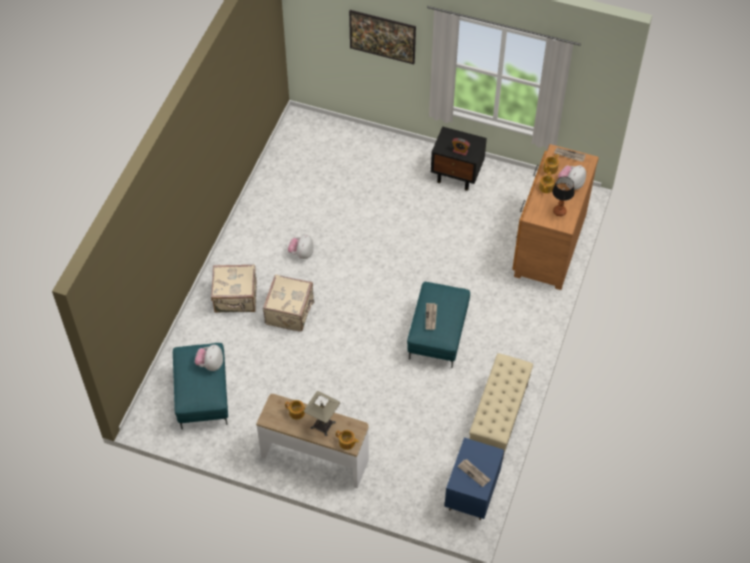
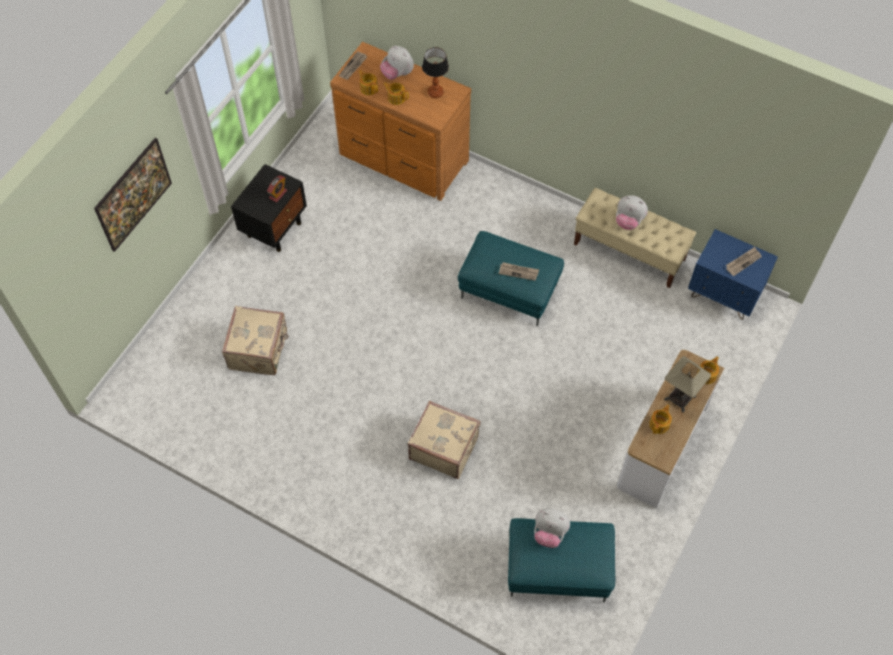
camera: 80 degrees left, 5 degrees up
(236, 298) = (409, 511): beige suitcase -> beige suitcase (259, 350)
(301, 253) = (354, 421): plush toy -> plush toy (628, 221)

